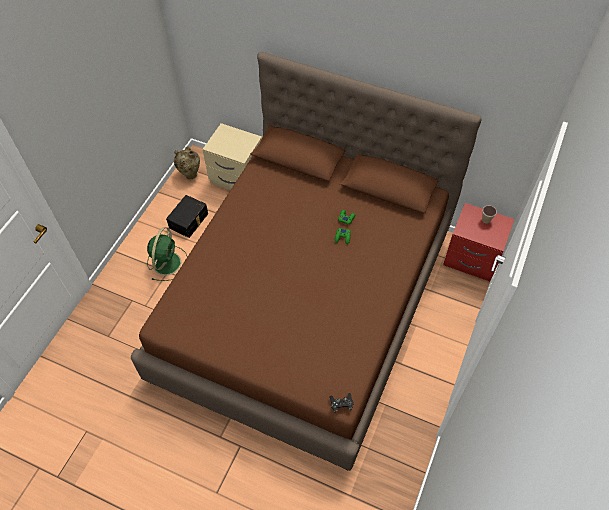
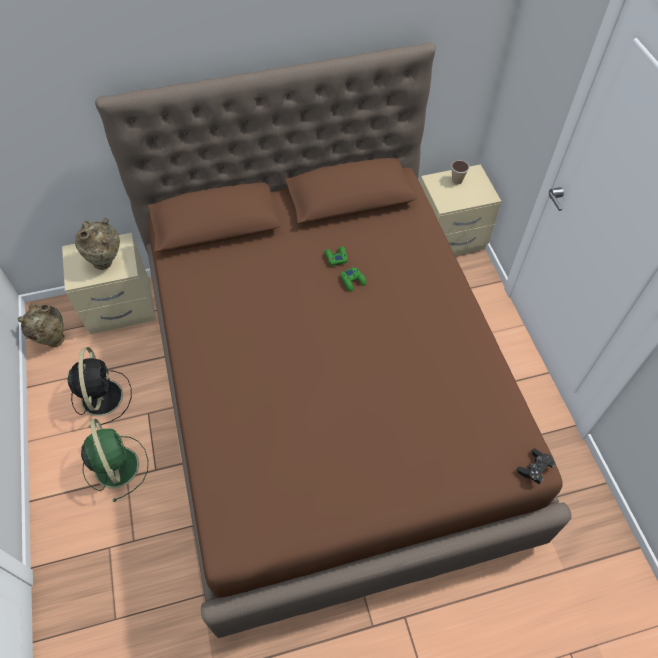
camera: 40 degrees left, 0 degrees up
(189, 221) = (102, 396): black storage box -> black fan
(235, 146) = (106, 262): none -> beige vase
(471, 260) = (449, 239): red nightstand -> beige nightstand

